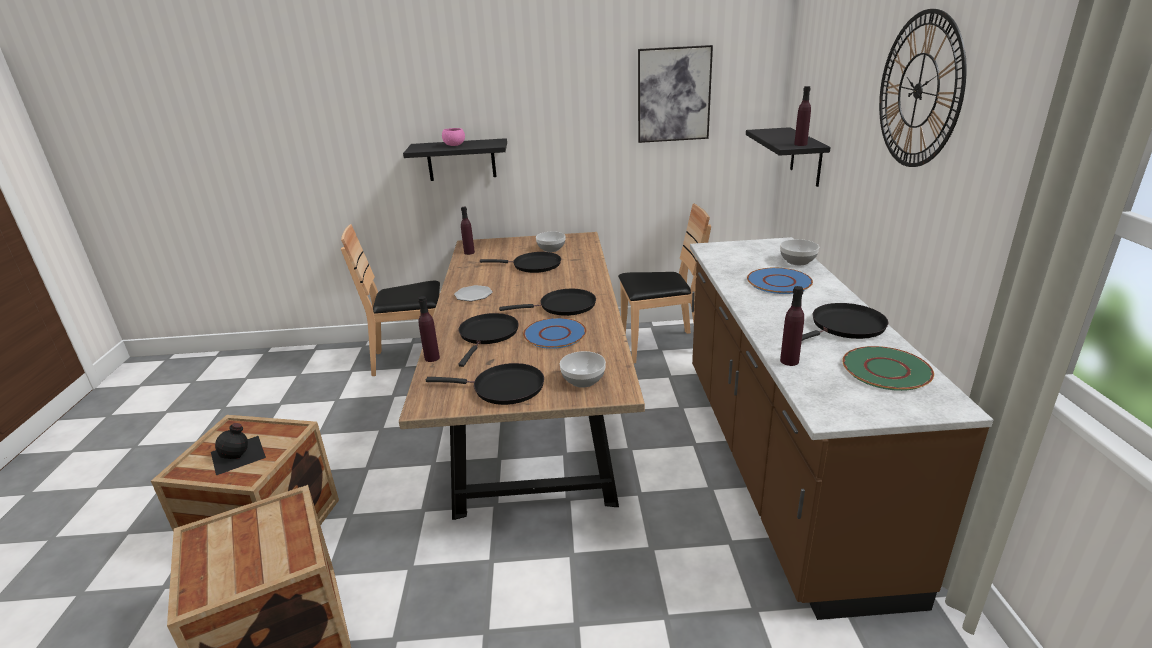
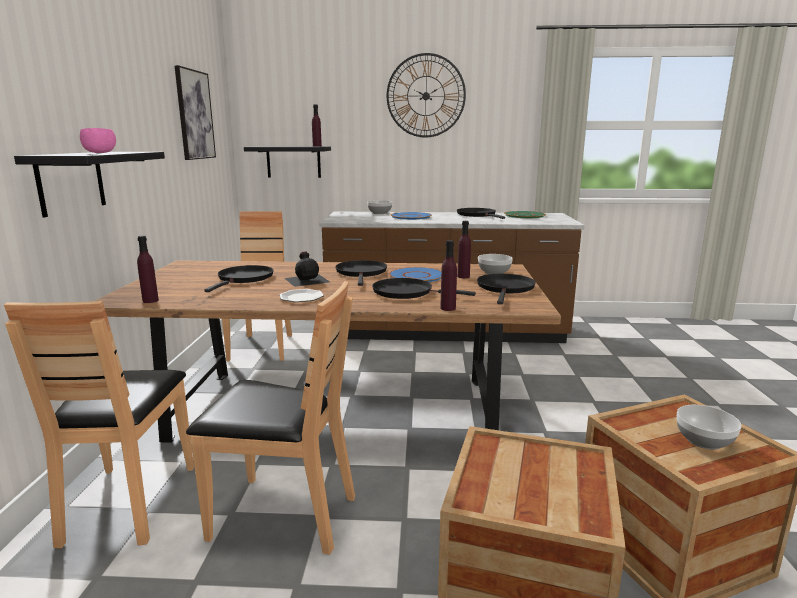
camera: 85 degrees left, 10 degrees down
(239, 454) = (541, 477): black bottle -> black bottle (307, 279)
(385, 415) = (283, 515): none -> brown chair
(551, 249) = (202, 273): bowl -> bowl (703, 441)
(789, 361) = (516, 222): purple bottle -> purple bottle (463, 276)

